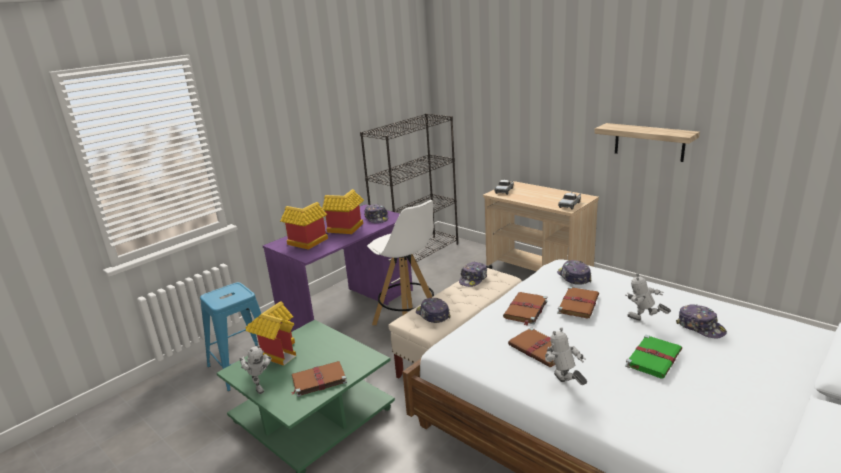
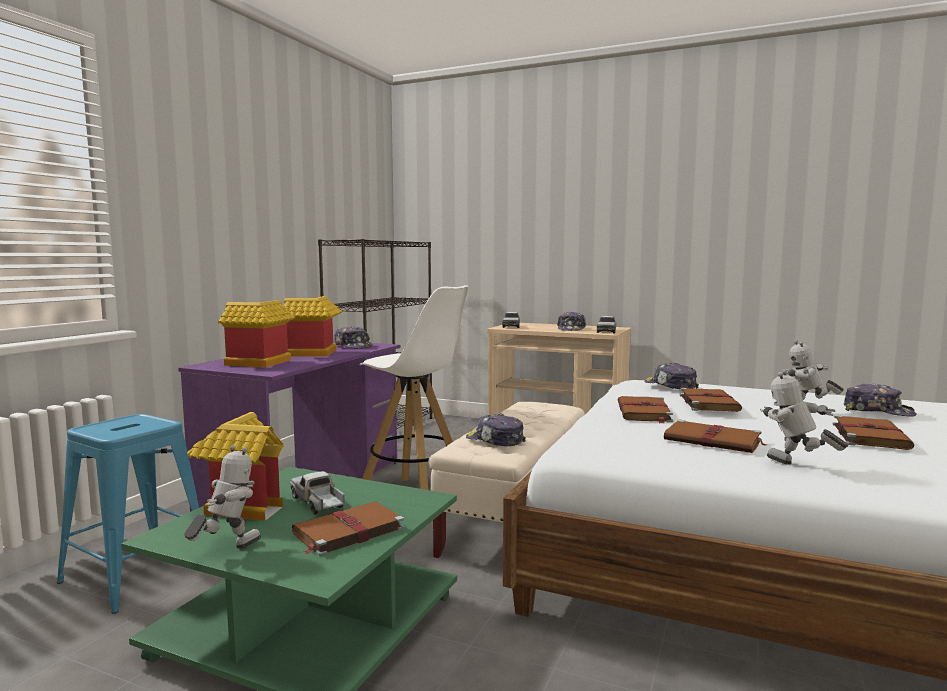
camera: 20 degrees left, 15 degrees down
(259, 385) = (227, 550): toy robot -> toy robot turned 90 degrees counterclockwise
(315, 354) = (318, 502): none -> toy truck
(473, 279) = (520, 409): cap -> cap (571, 329)
(649, 142) = (692, 252): shelf -> none
(654, 358) = (869, 435): green book -> brown book

